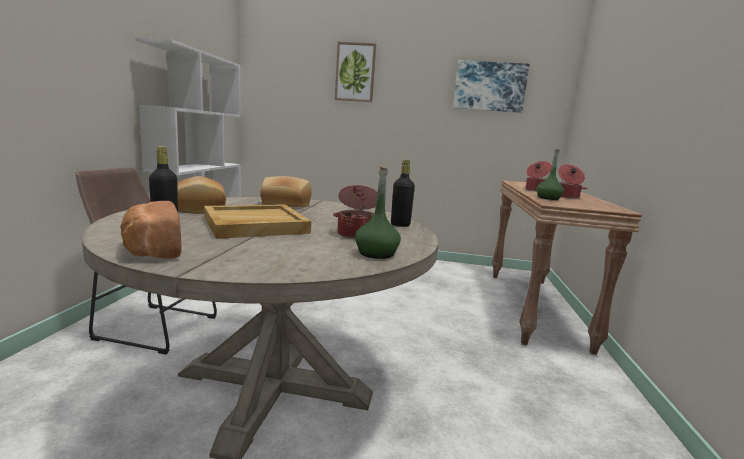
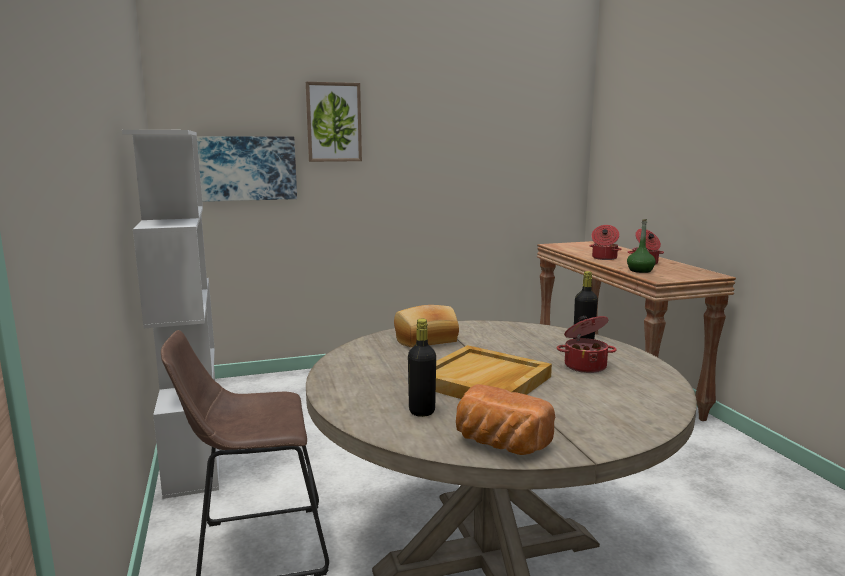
camera: 25 degrees left, 0 degrees up
(198, 208) = (370, 374): bread -> none
(376, 253) = (649, 385): green bottle -> none
(489, 86) = (502, 131): picture -> picture (247, 168)

